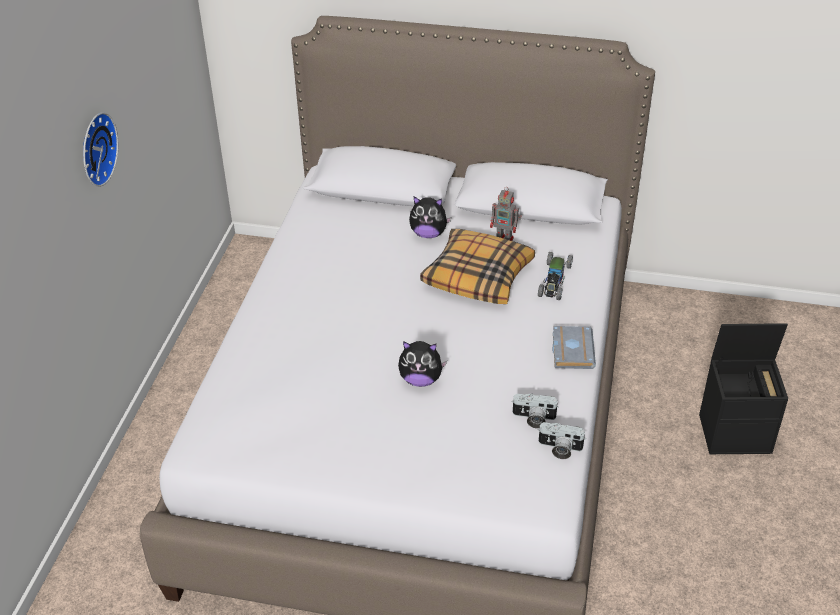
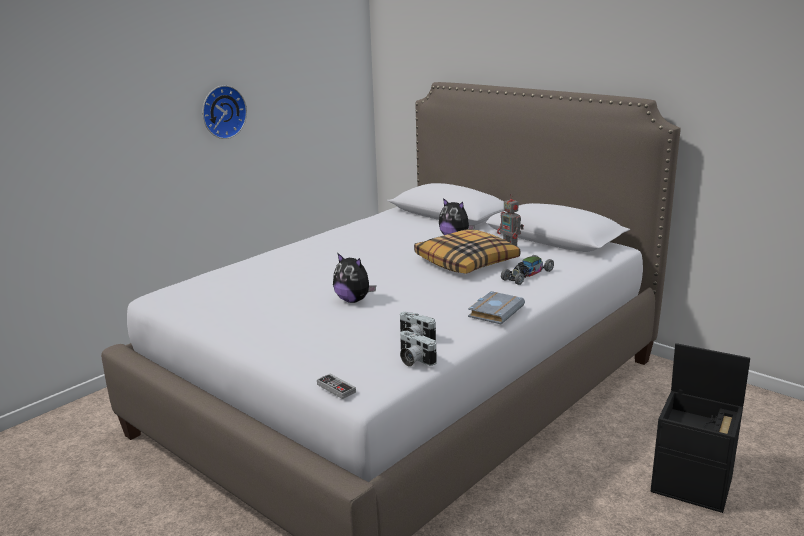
camera: 30 degrees right, 20 degrees down
(526, 513) = (336, 388): none -> game controller

